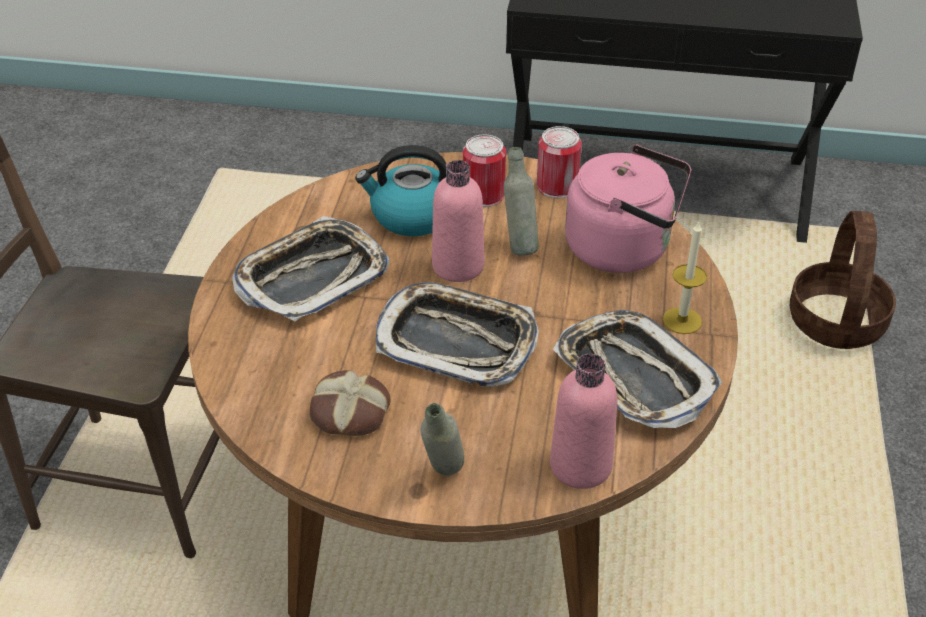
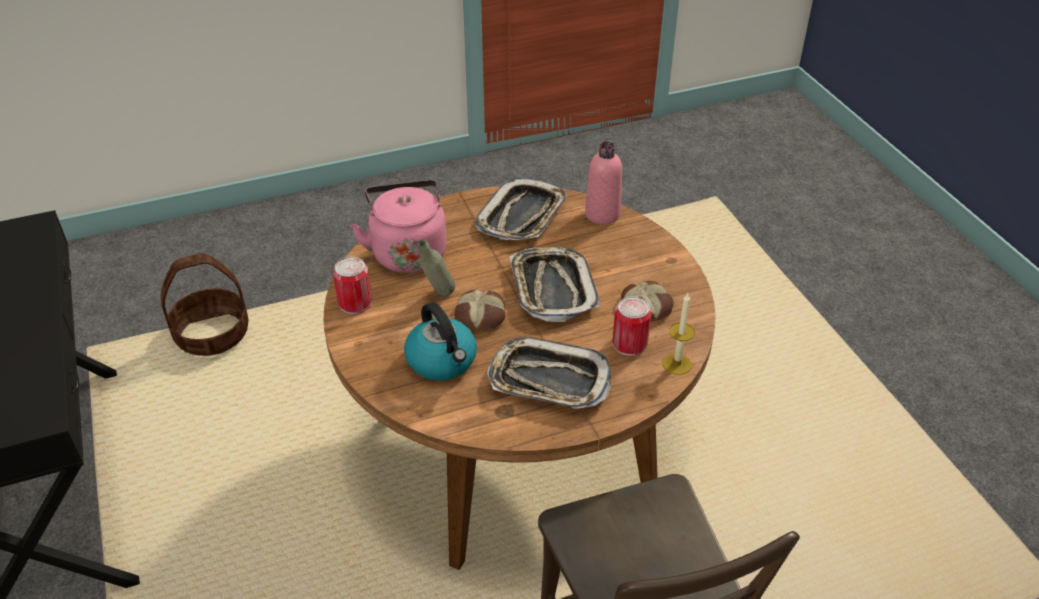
camera: 120 degrees left, 0 degrees up
(443, 478) = (655, 254): grey bottle -> none
(458, 266) = (481, 316): pink bottle -> bread
(483, 194) = (390, 334): can -> can (629, 343)
(682, 320) = (460, 212): candle -> candle (677, 364)

